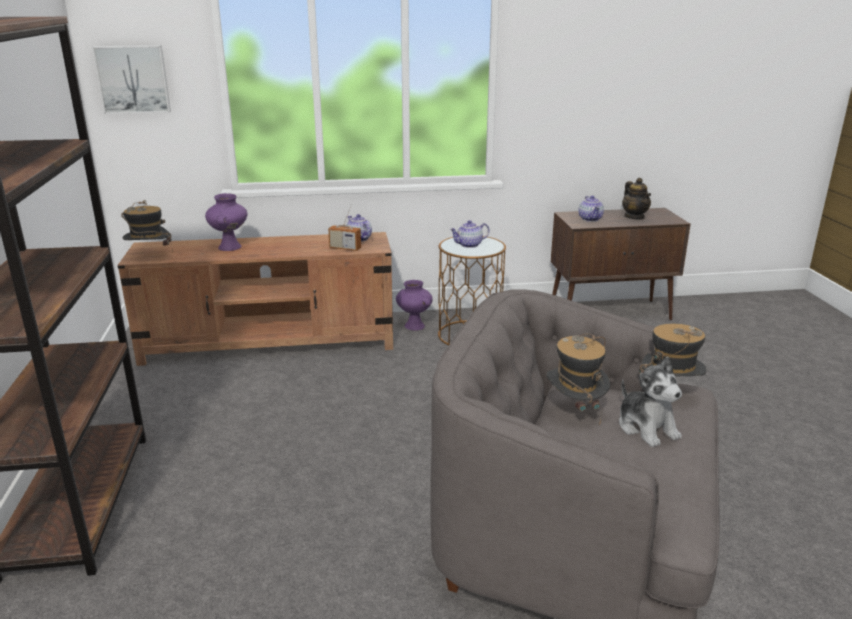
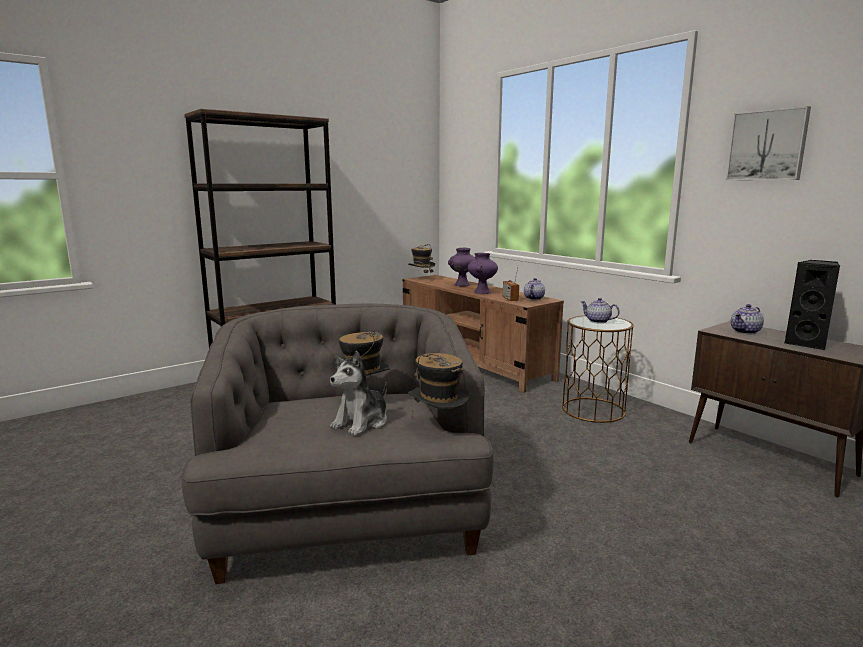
camera: 60 degrees right, 10 degrees down
(133, 79) = (458, 174): picture -> picture (767, 145)
(413, 326) = (570, 389): purple vase -> purple vase (482, 292)
(634, 217) = (807, 343): teapot -> black speaker

